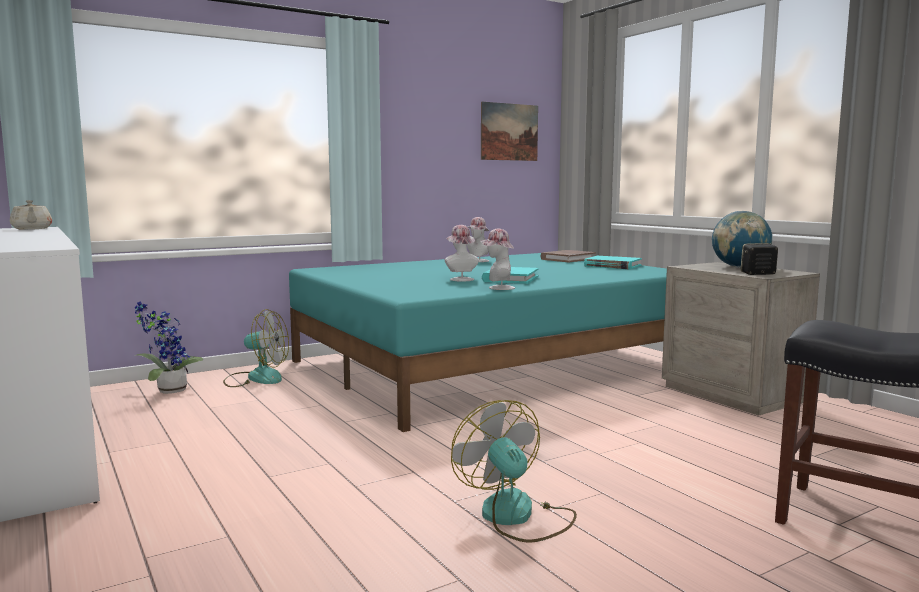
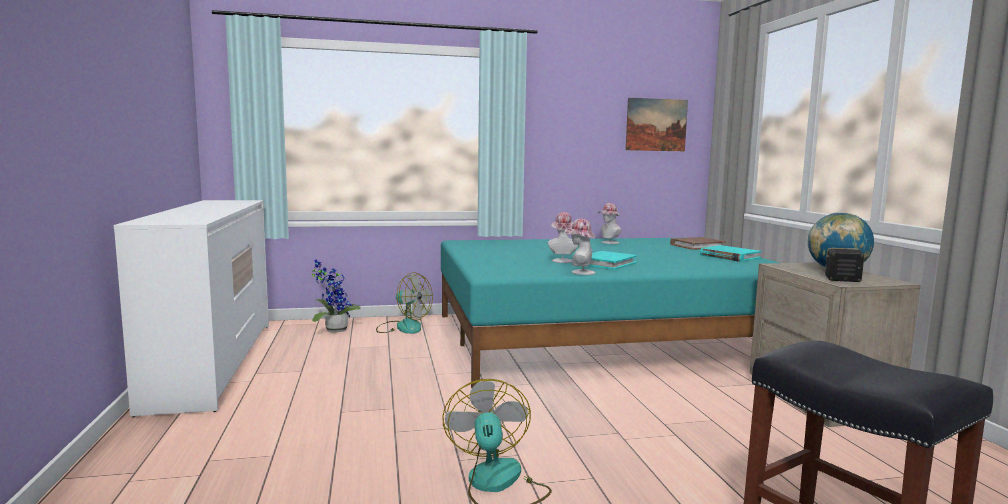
camera: 20 degrees right, 0 degrees up
(32, 229) = (239, 202): beige teapot -> none

